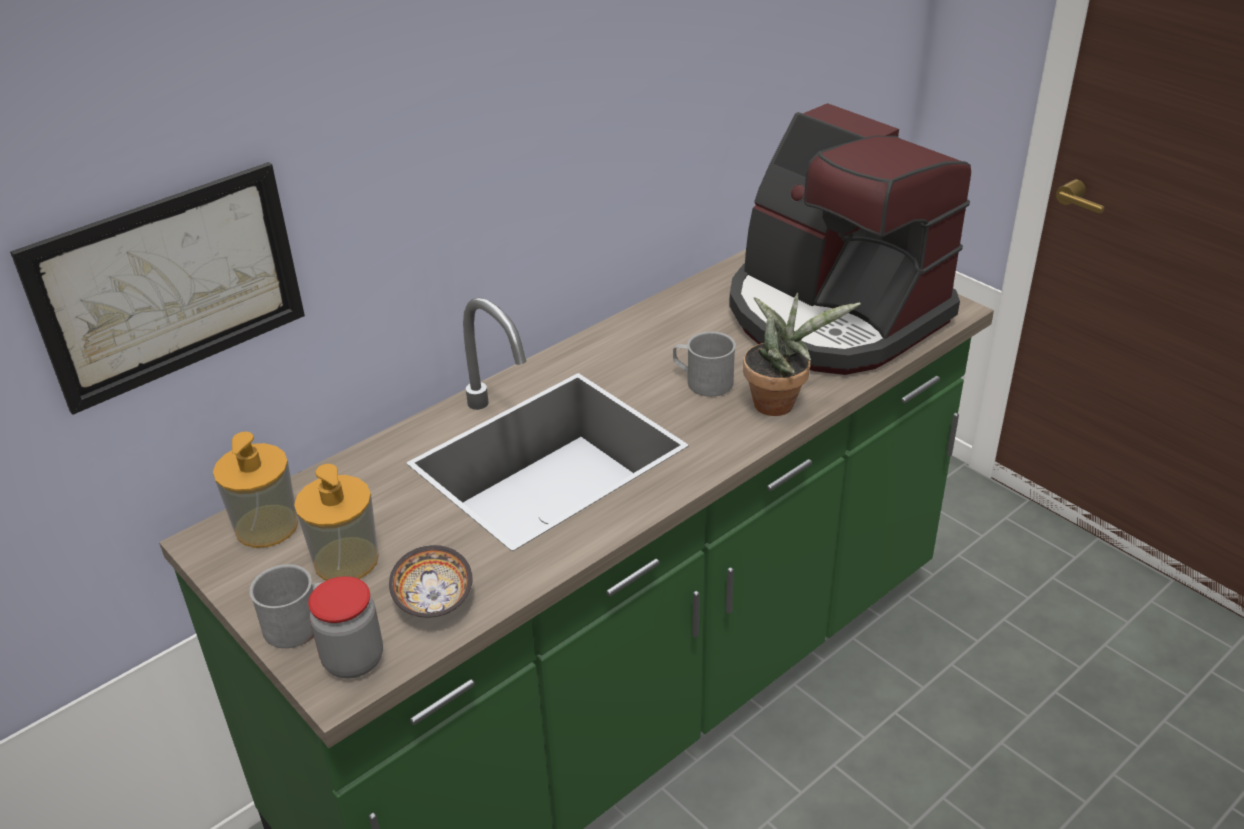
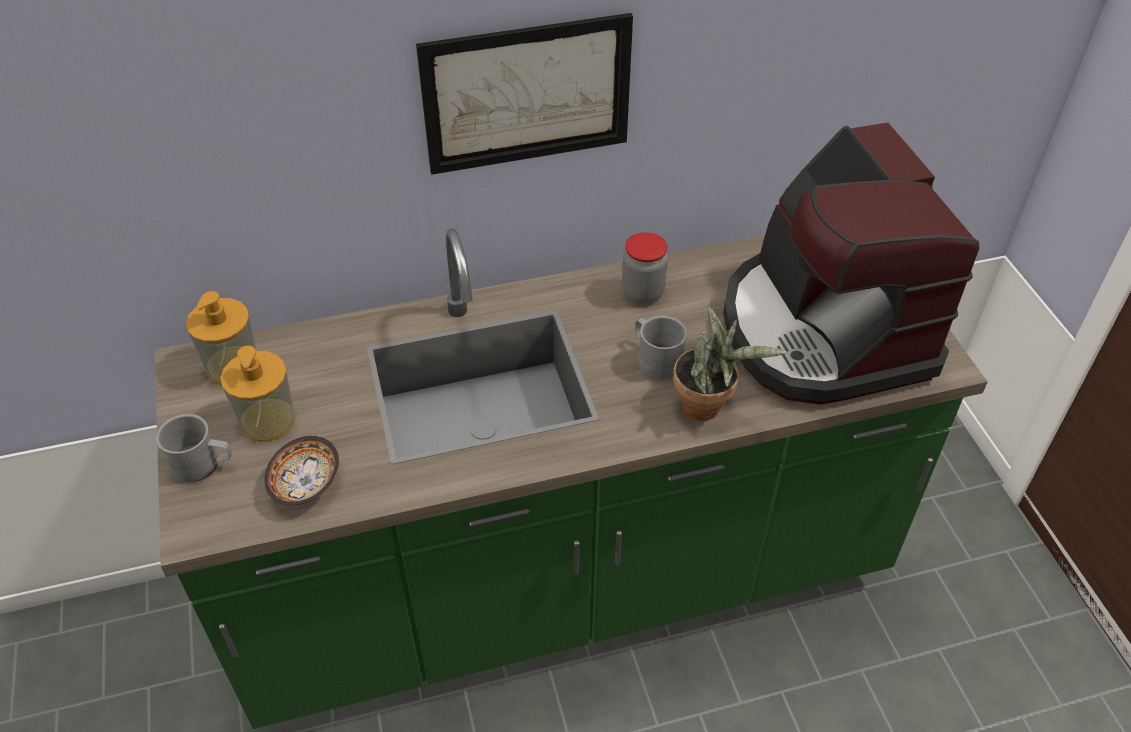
camera: 25 degrees right, 10 degrees up
(170, 285) = (172, 159): picture -> picture (527, 94)
(353, 660) = (217, 512): jar -> jar (643, 292)

